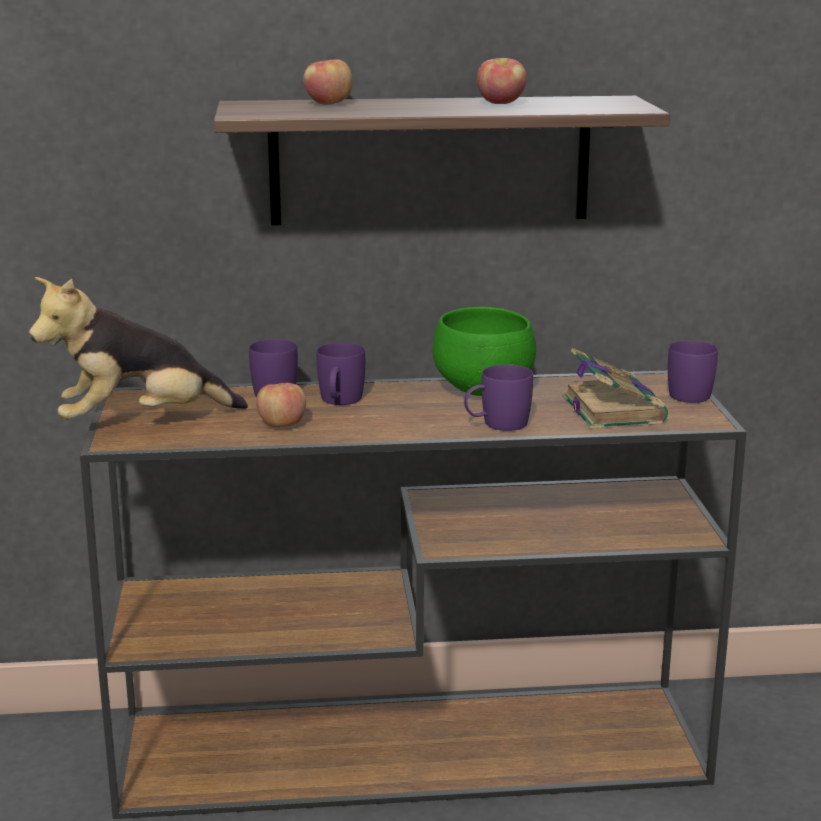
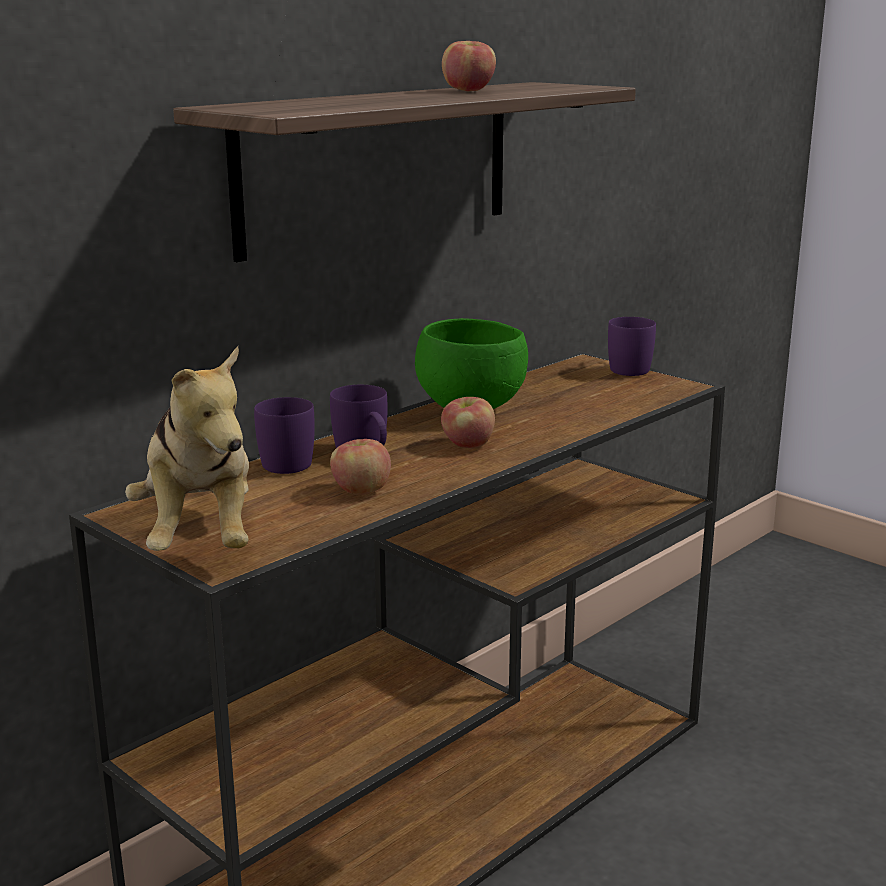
camera: 40 degrees left, 0 degrees up
(139, 422) = (202, 537): plush toy -> plush toy turned 45 degrees counterclockwise
(328, 103) = (315, 101): apple -> apple (468, 445)
(497, 425) = (548, 433): purple mug -> none
(612, 409) = (599, 395): book -> none

